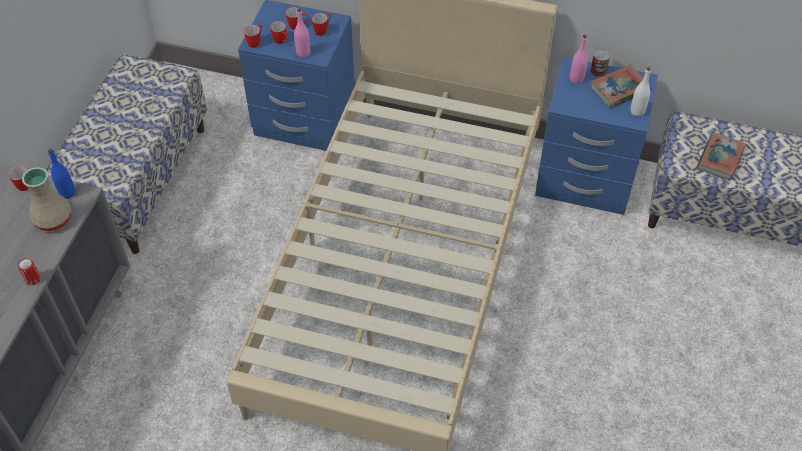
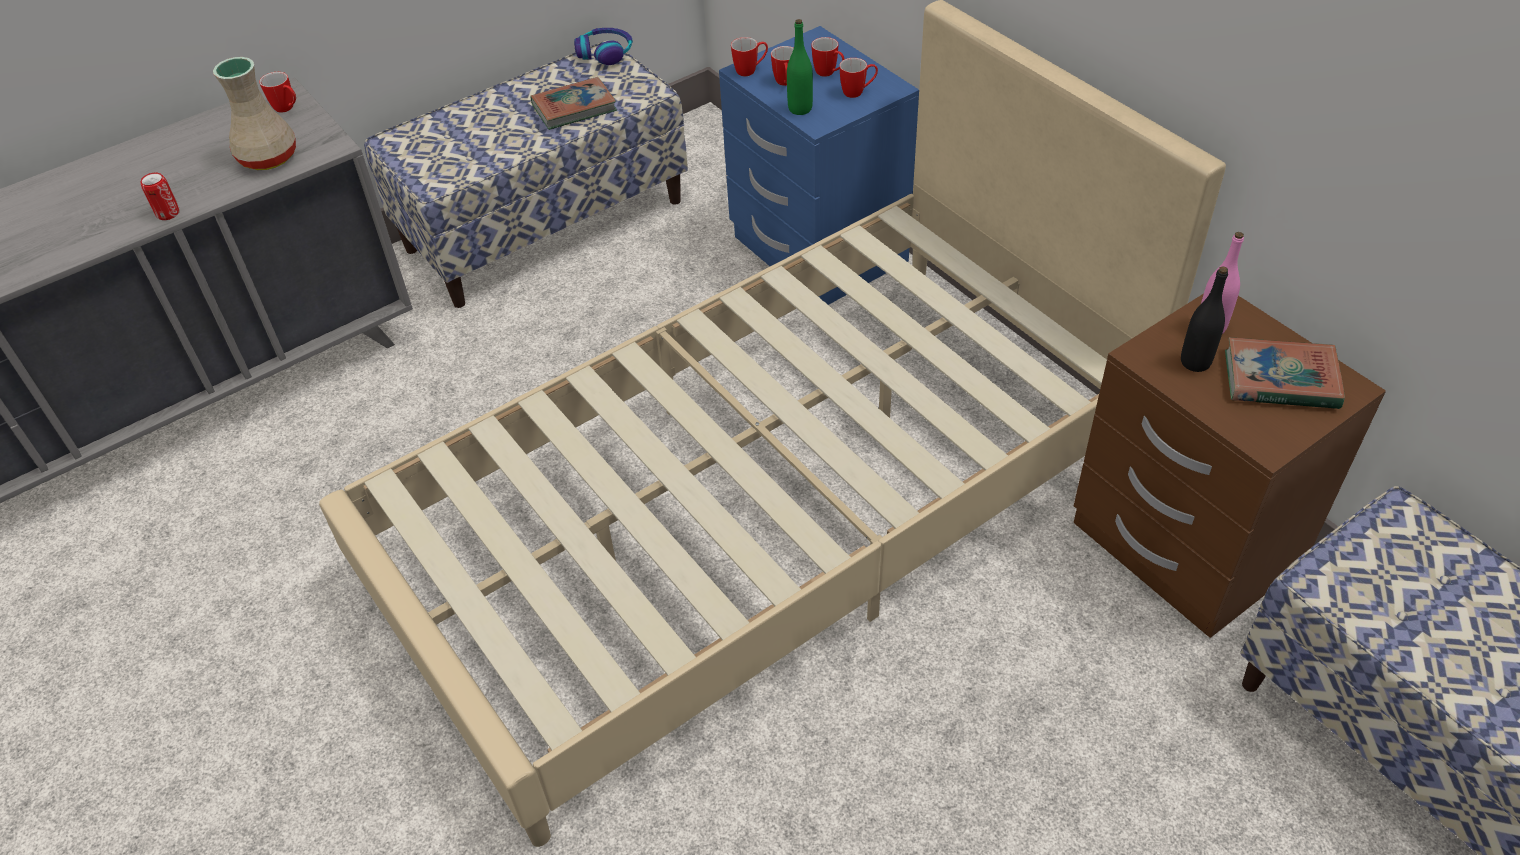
camera: 40 degrees right, 5 degrees down
(67, 193) = (317, 136): blue bottle -> none
(129, 63) = (605, 53): none -> headphones
(303, 53) = (800, 109): pink bottle -> green bottle
(583, 98) = (1195, 362): none -> black bottle
(584, 181) = (1183, 545): blue nightstand -> brown nightstand
(598, 71) = (1266, 333): can -> none
(637, 111) = (1283, 431): white bottle -> none
(720, 159) = (1429, 616): book -> book (574, 108)

